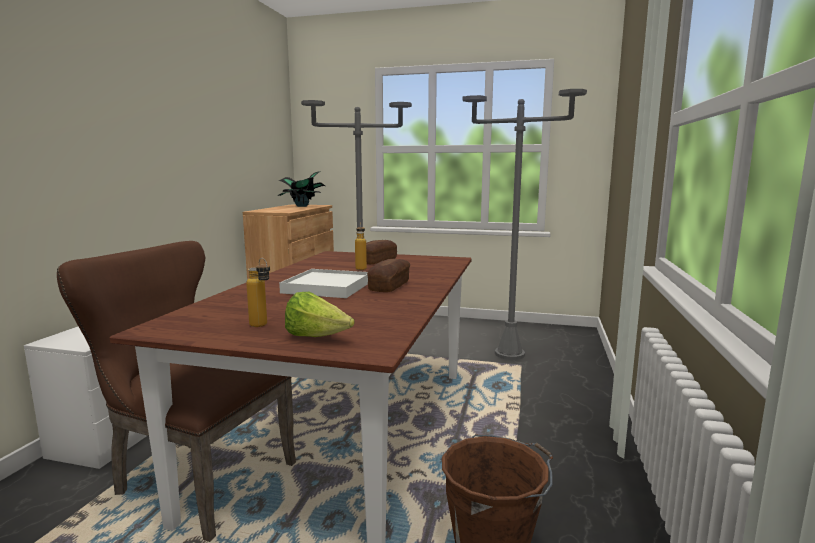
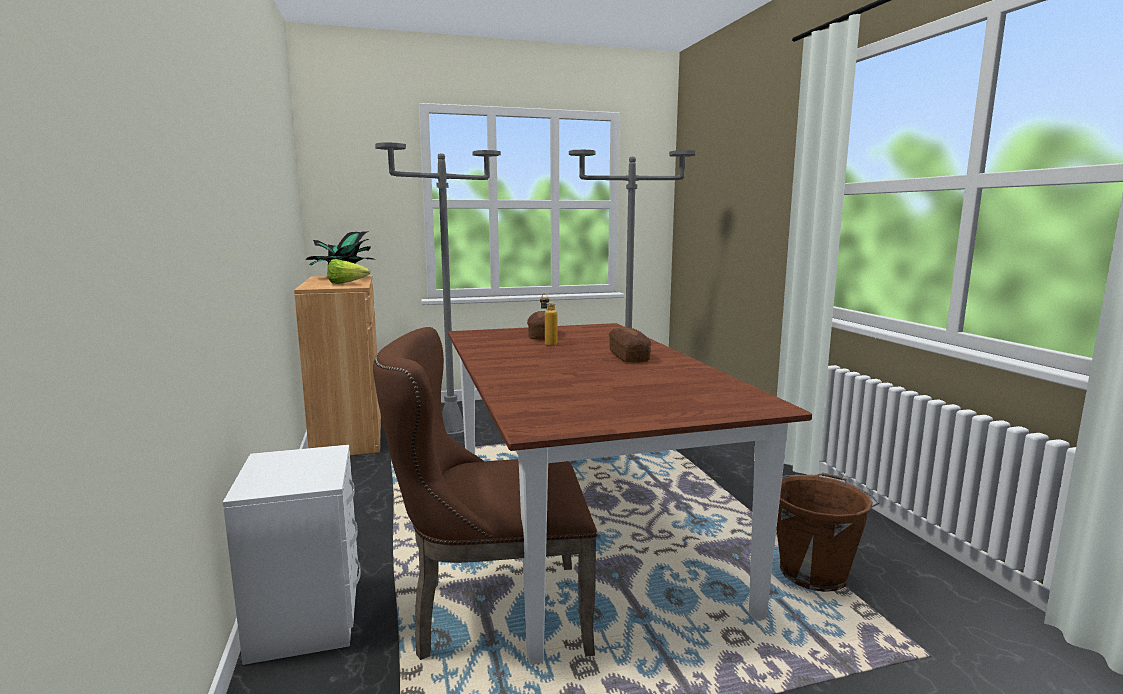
camera: 30 degrees left, 0 degrees up
(262, 326) = (630, 406): bottle -> none
(317, 337) = (703, 405): lettuce -> lettuce (346, 284)
(327, 287) = (575, 365): white tray -> none

